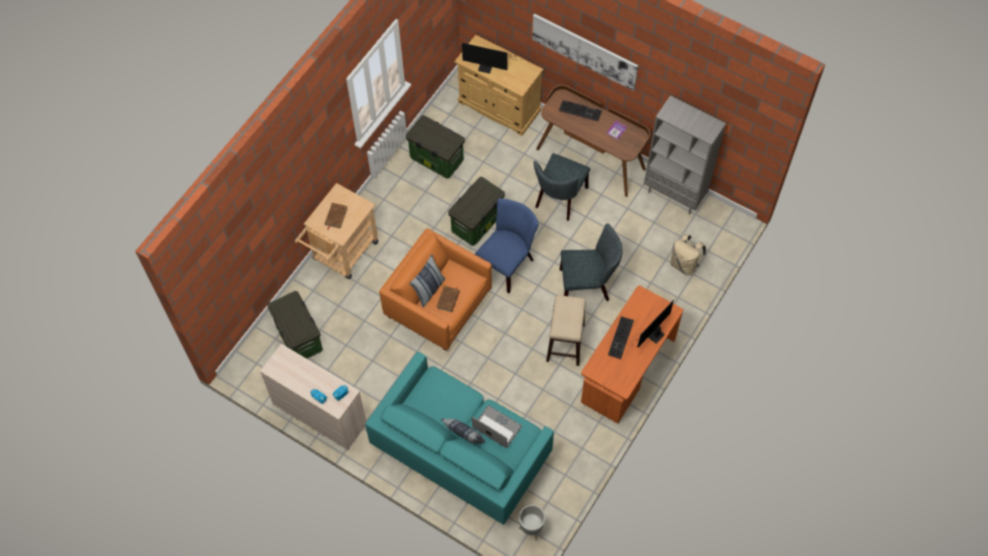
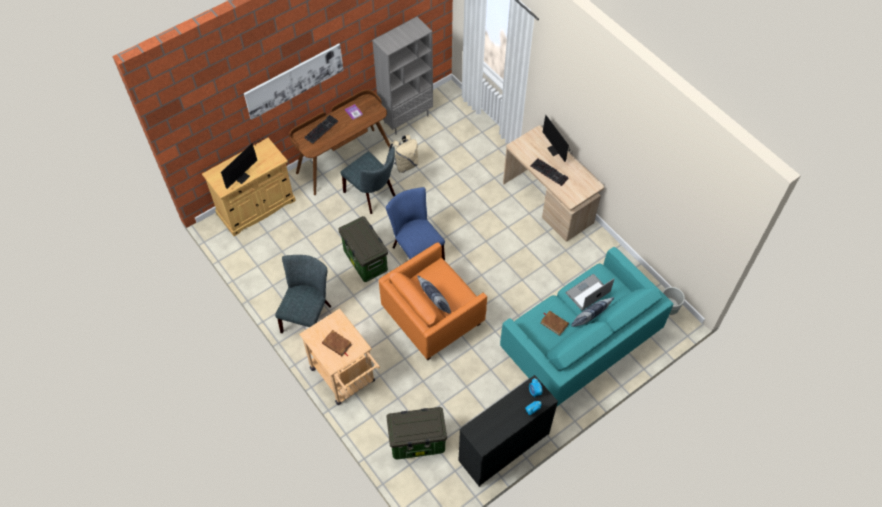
camera: 70 degrees left, 5 degrees down
(320, 413) = (503, 446): beige dresser -> black dresser
(436, 159) = (284, 272): storage box -> none
(448, 299) = (452, 290): brown book -> brown book (554, 323)
(565, 342) = (507, 235): stool -> none
(588, 285) = (461, 202): grey chair -> grey chair (308, 316)
(627, 370) = (548, 202): orange desk -> beige desk
(684, 264) = (471, 134): beige backpack -> beige backpack (405, 164)

